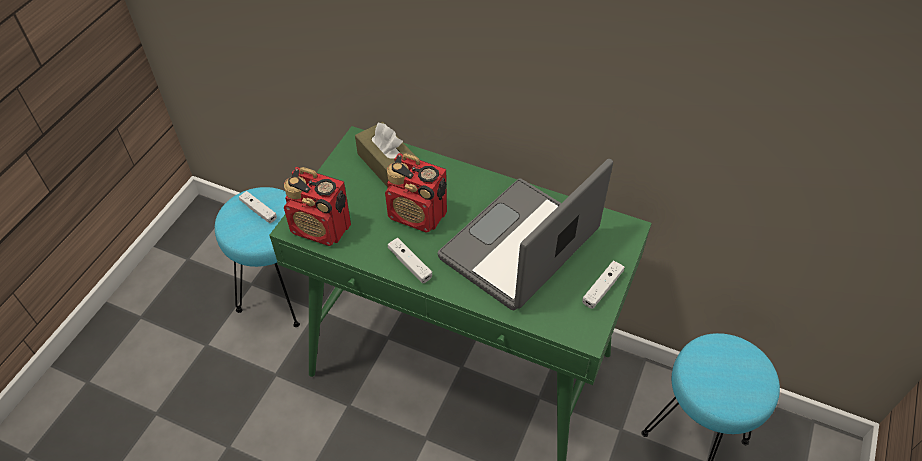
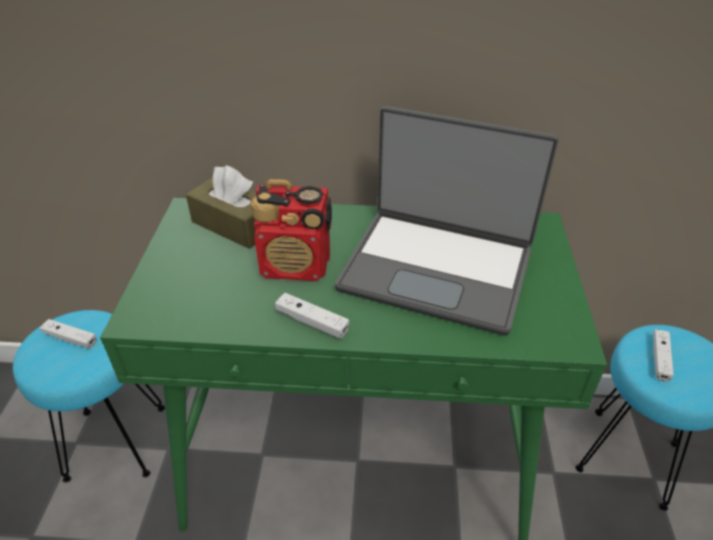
camera: 20 degrees left, 10 degrees down
(321, 229) = (174, 311): radio -> none
(521, 247) = (437, 269): laptop -> laptop turned 90 degrees counterclockwise
(602, 288) = (555, 287): white game controller -> white game controller (660, 359)

